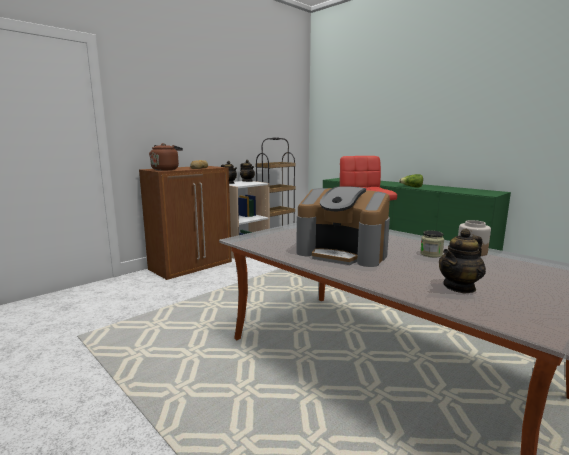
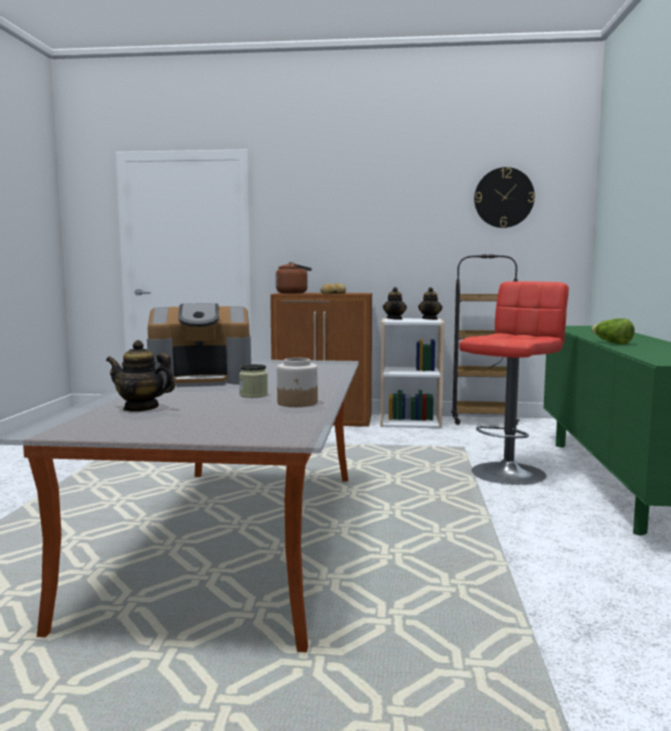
camera: 50 degrees right, 5 degrees down
(273, 101) = (504, 197): none -> wall clock
(343, 253) = (202, 379): coffee machine -> coffee machine turned 90 degrees counterclockwise

